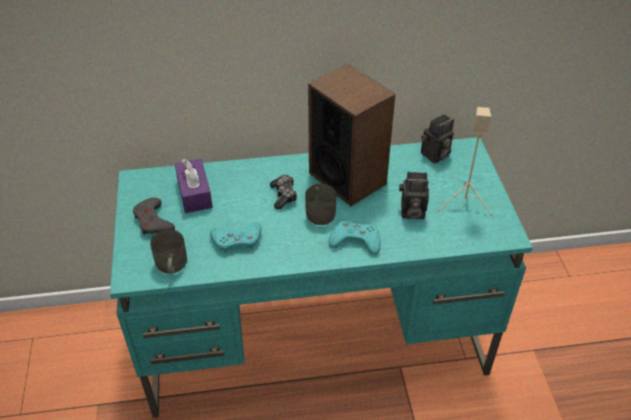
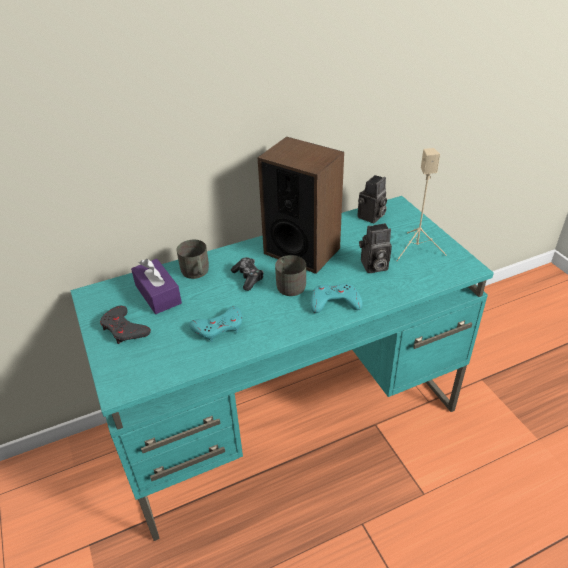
camera: 15 degrees left, 5 degrees down
(171, 266) = (159, 367): grey mug -> grey mug (196, 272)

